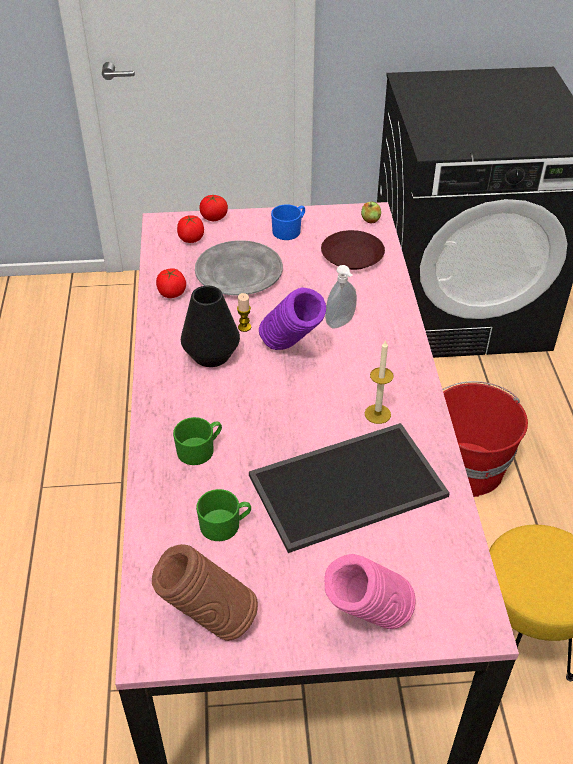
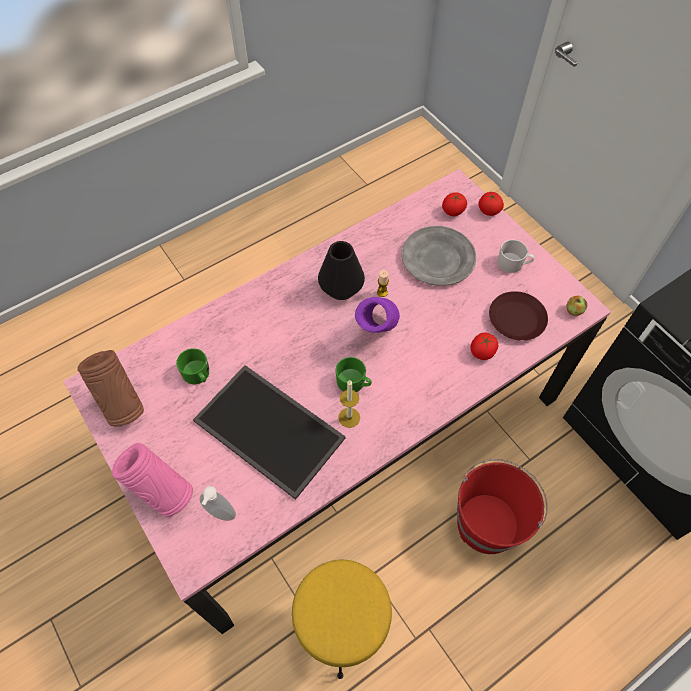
camera: 60 degrees right, 15 degrees up
(172, 293) = (386, 233): tomato -> tomato (482, 352)
(200, 449) = (251, 328): green mug -> green mug (354, 382)
(289, 230) = (513, 264): blue mug -> white mug
(341, 324) = (429, 350): soap dispenser -> soap dispenser (220, 515)

